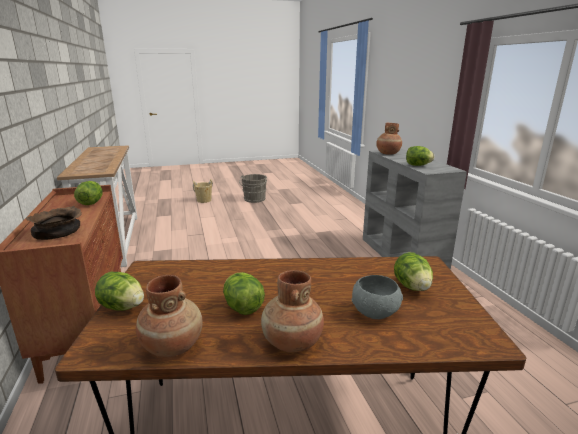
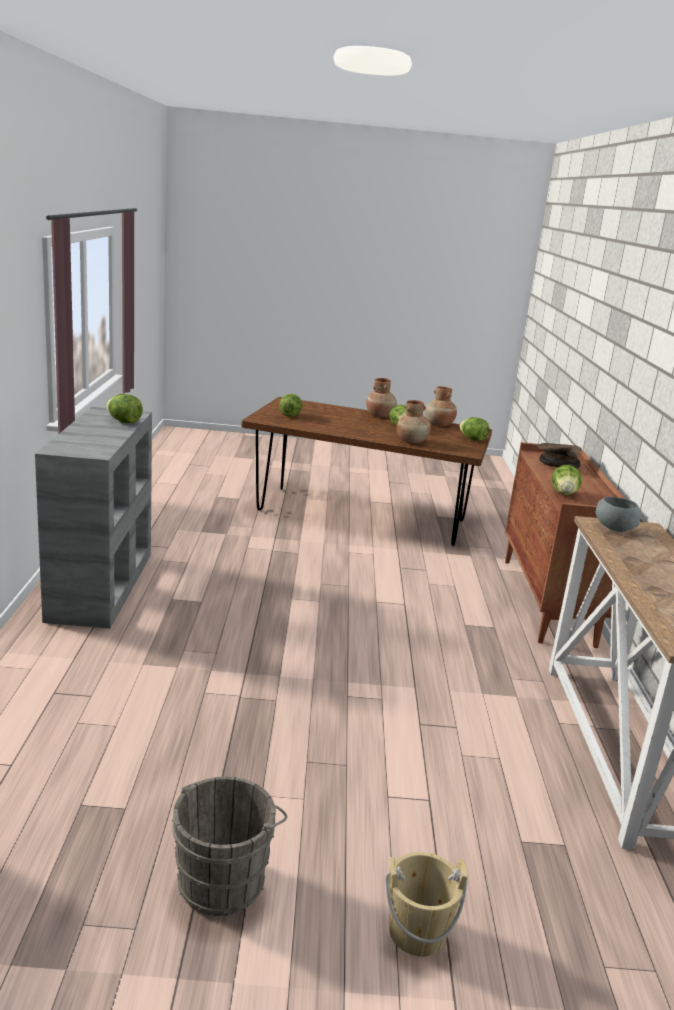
camera: 165 degrees left, 0 degrees up
(375, 312) = (327, 414): grey bowl -> grey bowl (613, 529)
(387, 153) = (98, 447): brown vase -> brown vase (412, 441)

